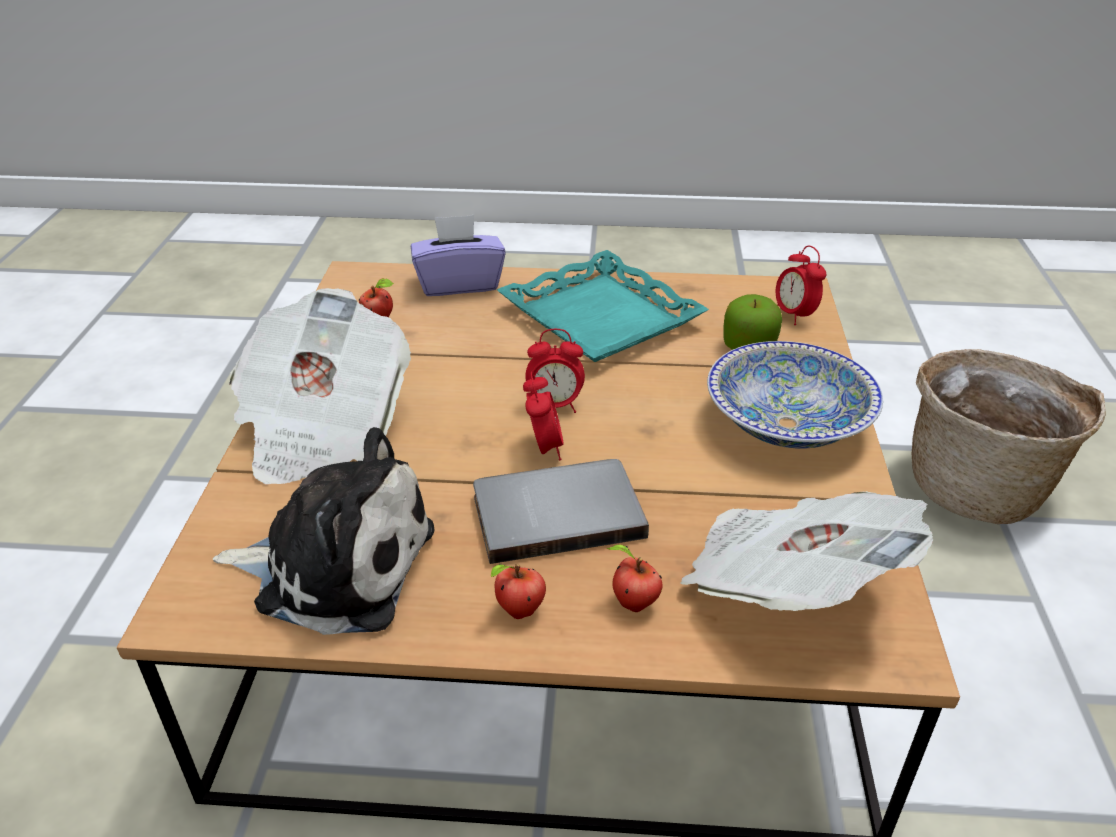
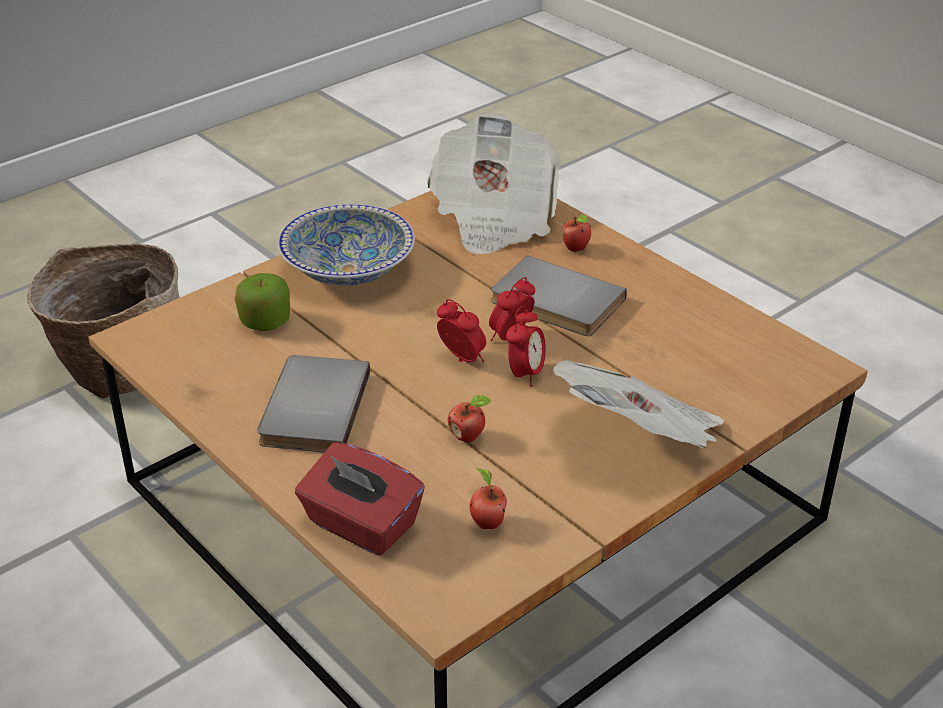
camera: 135 degrees left, 0 degrees up
(337, 565) = (711, 343): plush toy -> none
(459, 283) = (361, 525): purple tissue box -> red tissue box
(519, 612) = (636, 274): apple -> apple (469, 437)
(602, 317) = (311, 408): turquoise tray -> grey book
(794, 315) = (185, 323): alarm clock -> alarm clock (525, 374)

